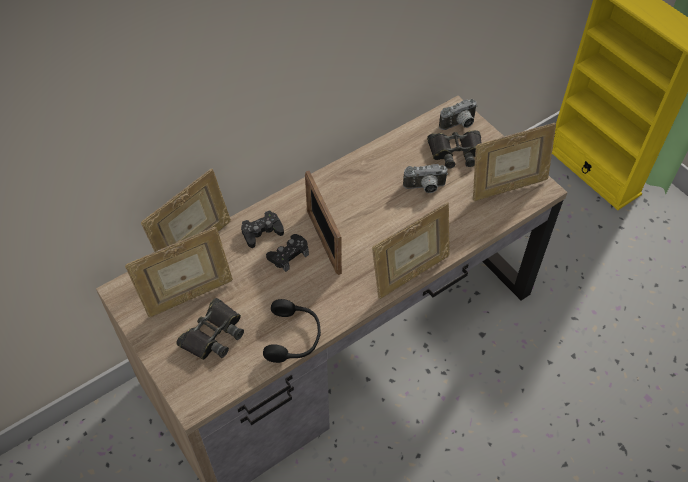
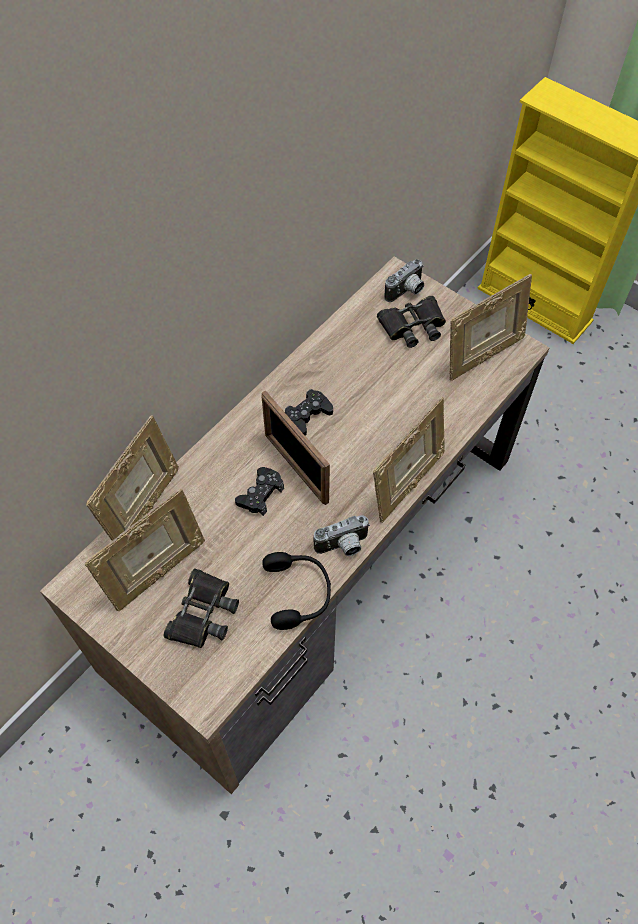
camera: 15 degrees left, 5 degrees up
(262, 232) = (220, 473): black game controller -> black game controller (308, 415)
(425, 188) = (391, 377): camera -> camera (343, 547)

